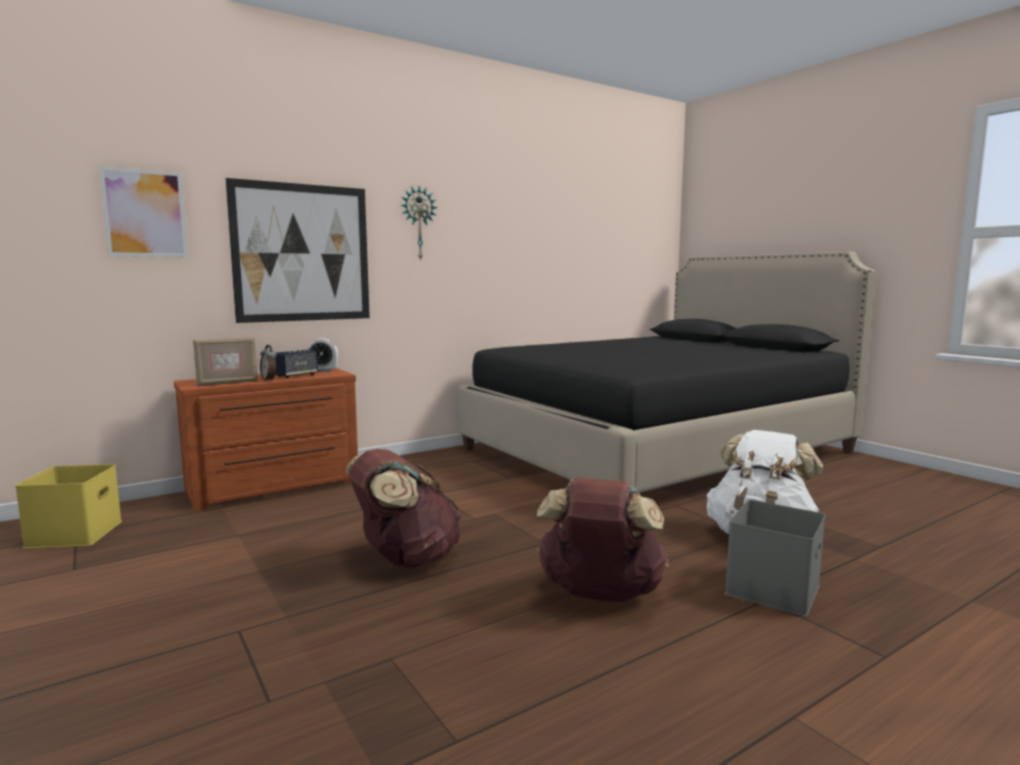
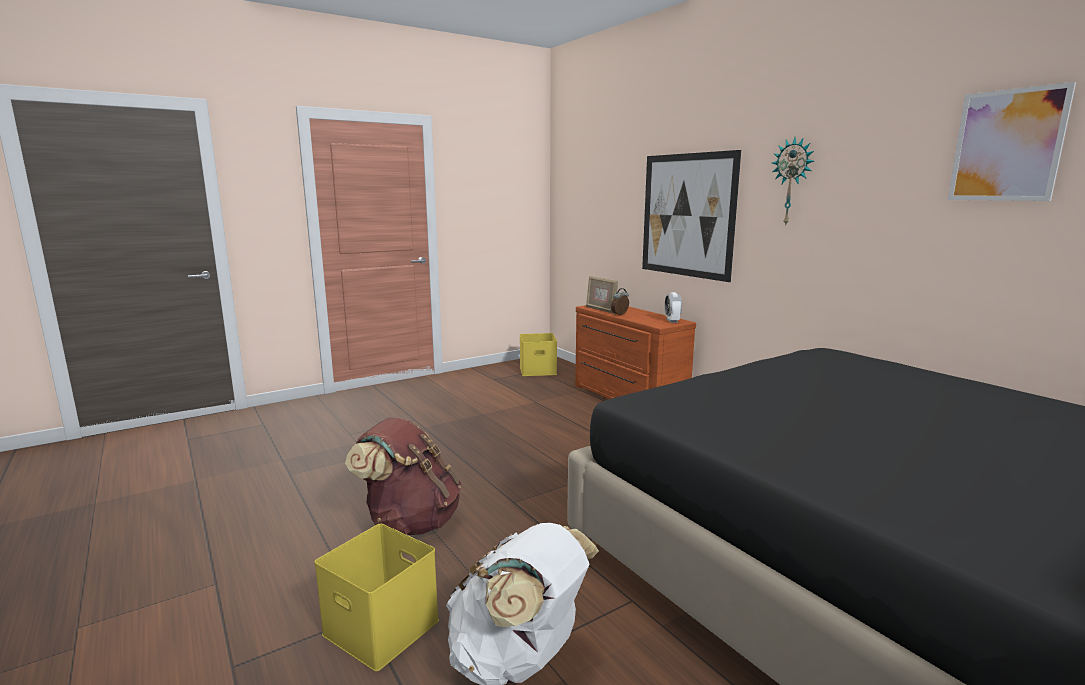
camera: 90 degrees right, 5 degrees up
(145, 213) = (610, 187): picture -> picture (1007, 145)
(296, 375) = (642, 317): speaker -> none
(405, 559) = (491, 450): brown backpack -> none
(774, 590) = (378, 627): grey storage box -> yellow storage box

